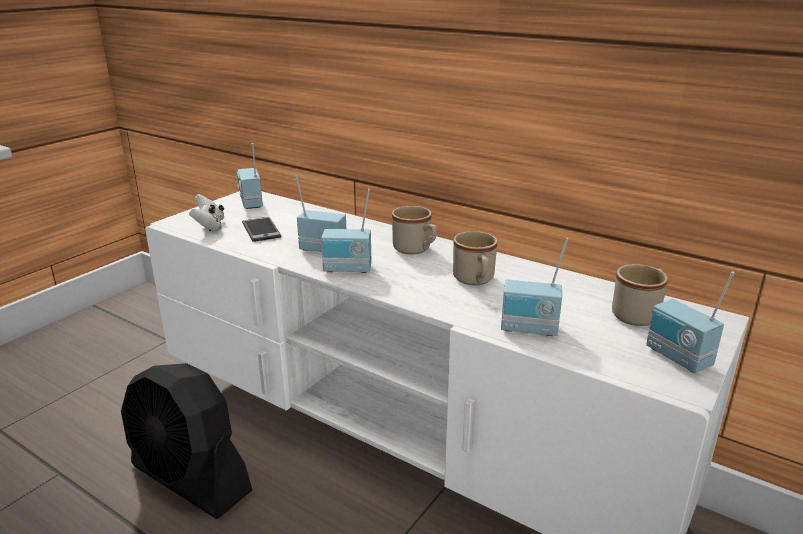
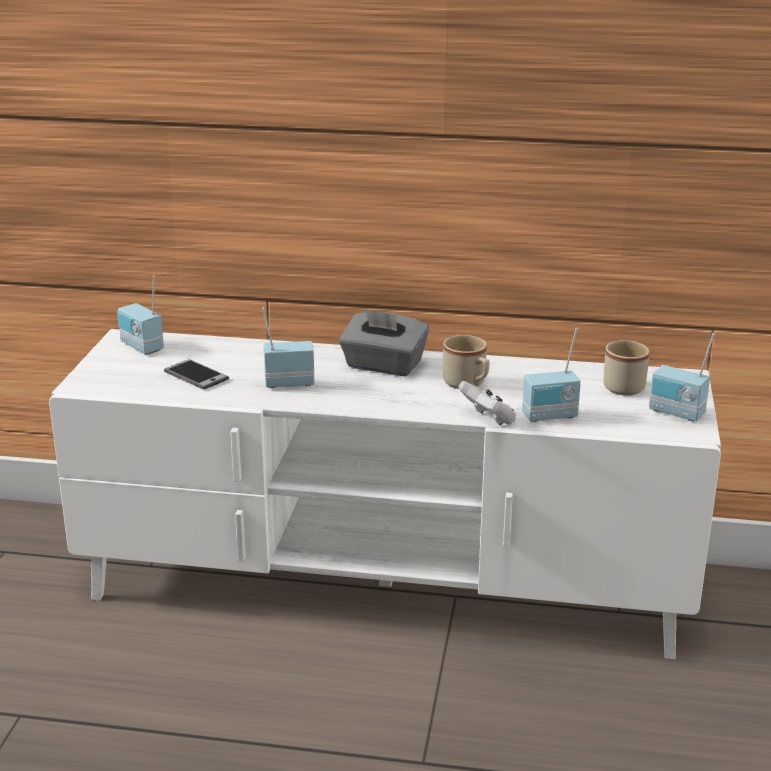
camera: 25 degrees left, 0 degrees up
(190, 479) = (184, 676): black fan -> none
(209, 226) = (130, 382): white game controller -> white game controller (488, 419)
(347, 270) = (338, 398): radio -> none
(415, 250) = (383, 366): beige mug -> grey tissue box

